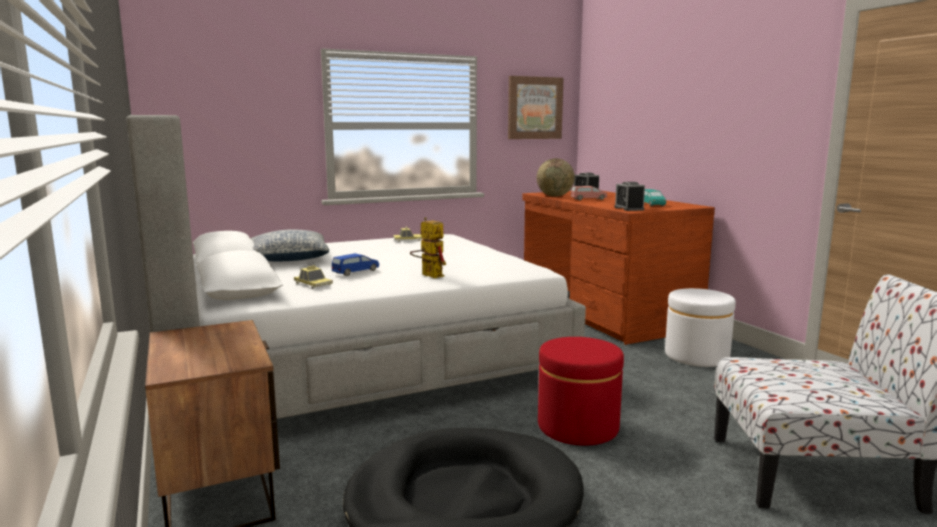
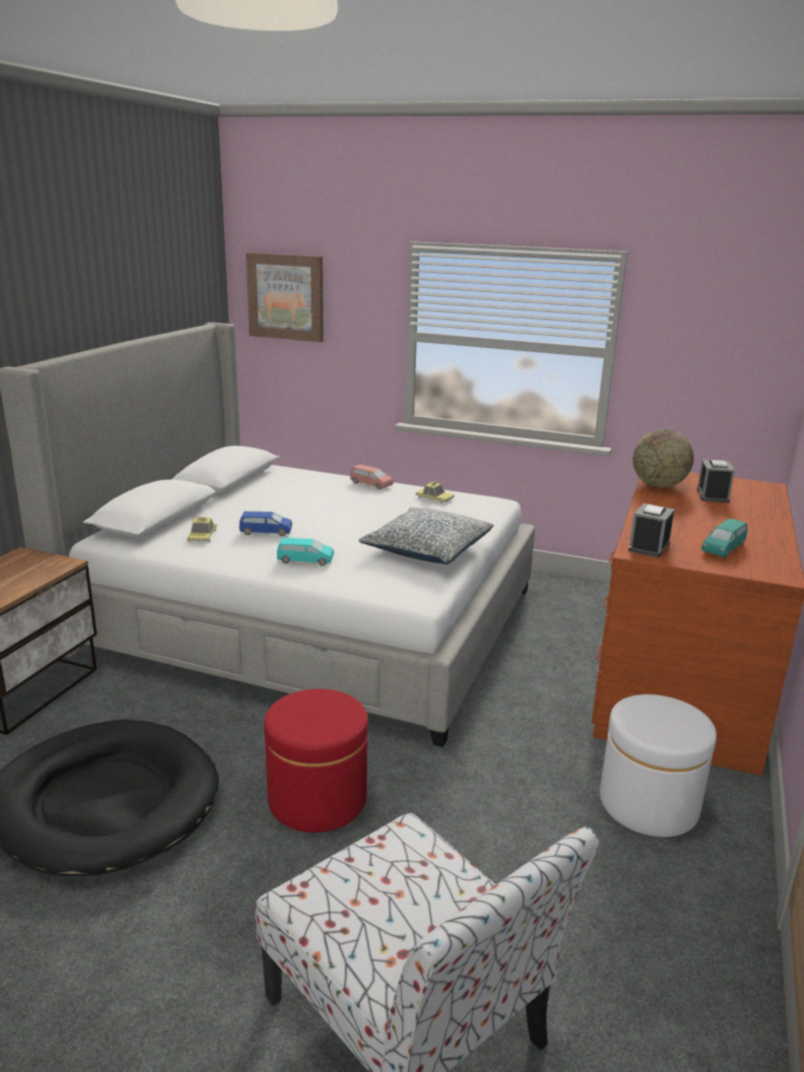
camera: 45 degrees right, 10 degrees up
(287, 259) = (271, 493): pillow -> pillow (427, 549)
(428, 275) = (305, 560): toy robot -> turquoise toy car
(534, 108) = (723, 334): picture -> picture (286, 297)
(588, 199) = (678, 507): pink toy car -> pink toy car (371, 484)

